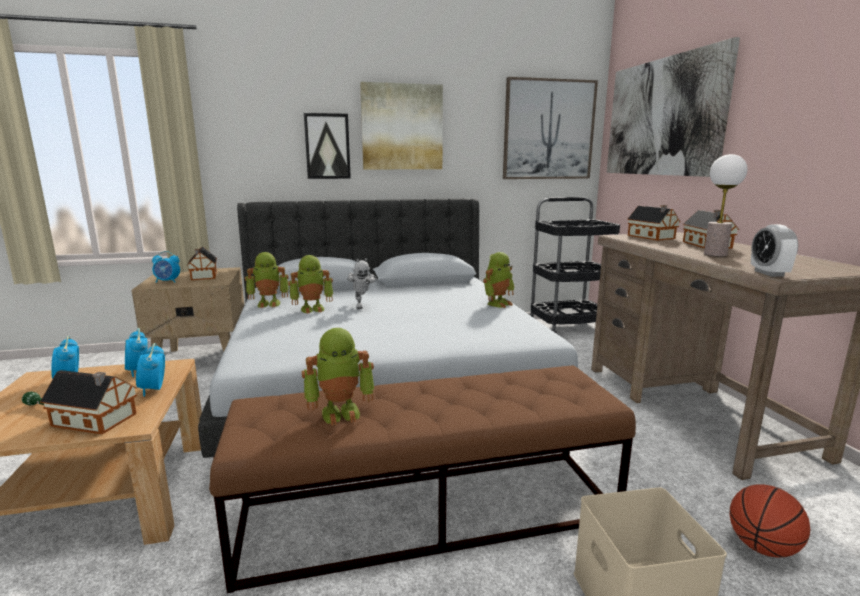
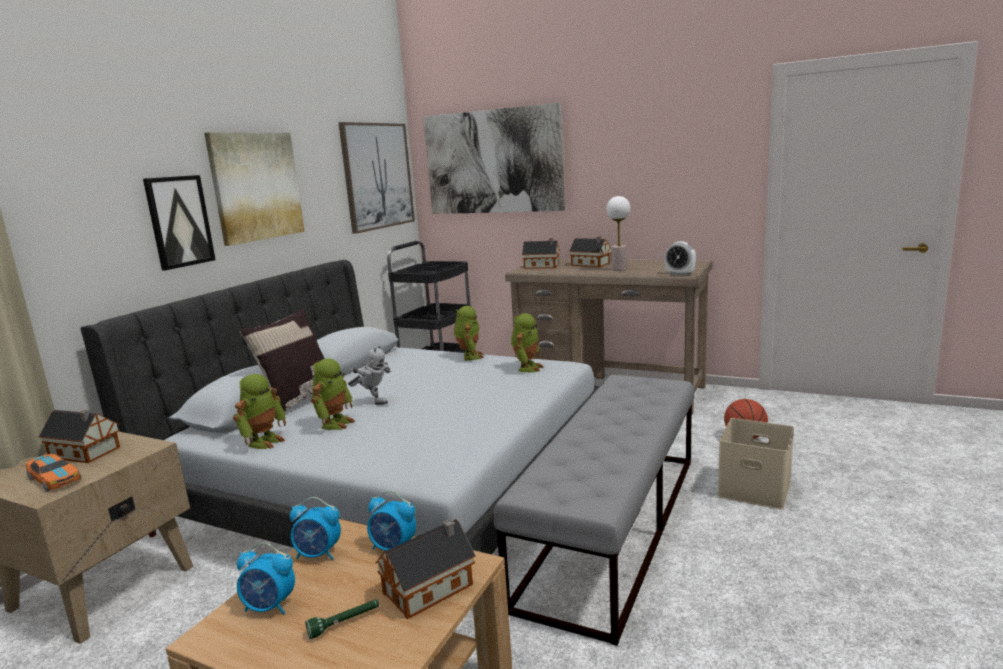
camera: 50 degrees left, 0 degrees up
(167, 281) = (54, 479): alarm clock -> toy car
(341, 412) = (588, 460): toy robot -> toy robot (527, 368)
(343, 290) = (298, 400): none -> pillow
(429, 512) = (613, 524): brown bench -> grey bench

